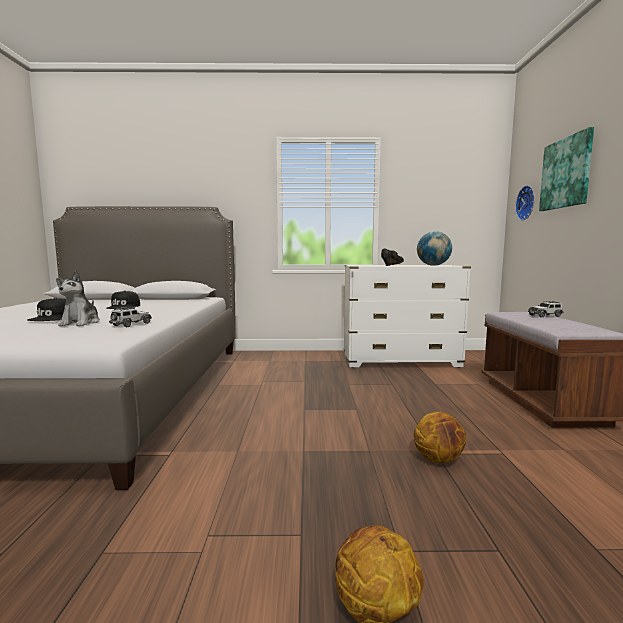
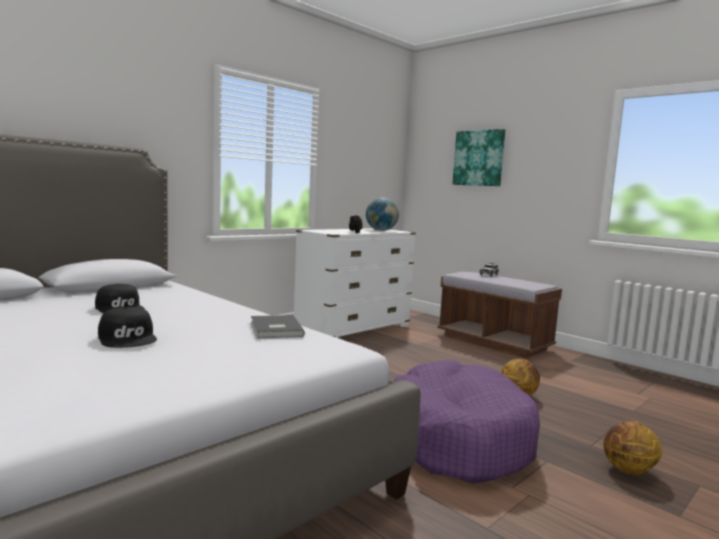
camera: 45 degrees left, 0 degrees up
(81, 323) = (204, 338): plush toy -> none
(131, 324) = (274, 329): toy car -> grey book
(271, 470) = (457, 438): none -> purple dog bed
(527, 203) = (435, 174): wall clock -> none

